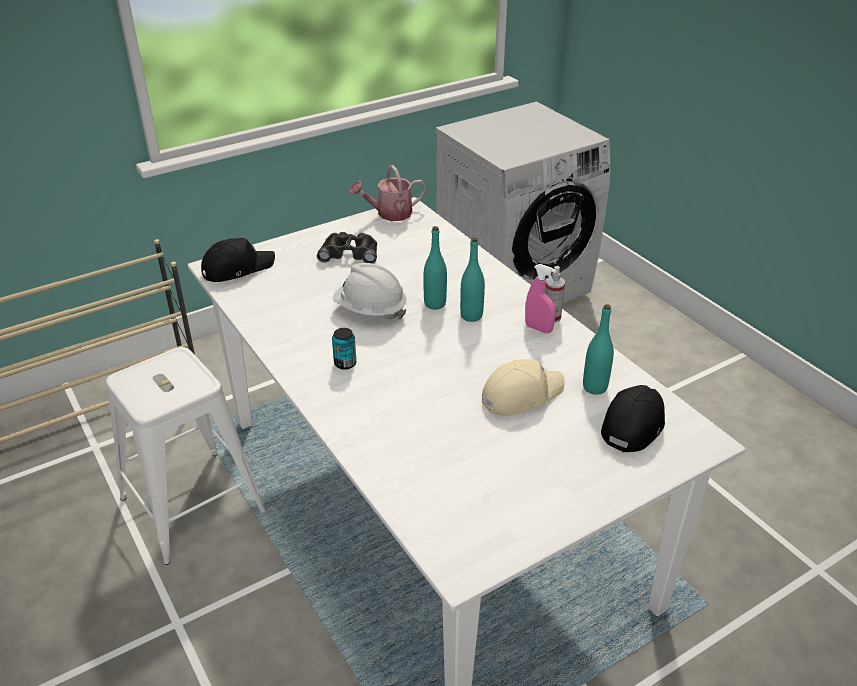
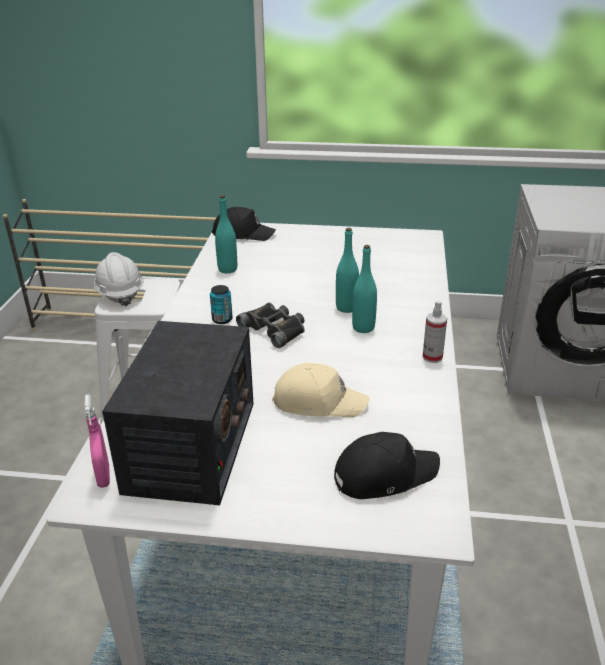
camera: 40 degrees right, 5 degrees down
(349, 253) = (333, 250): black binoculars -> black binoculars (275, 329)
(370, 310) = (291, 293): white hard hat -> white hard hat (120, 293)
(389, 214) = (402, 235): watering can -> none
(479, 482) = (191, 446): none -> radio
(538, 328) = (407, 360): pink spray bottle -> pink spray bottle (103, 476)
(594, 387) = (391, 428): turquoise bottle -> turquoise bottle (227, 269)

